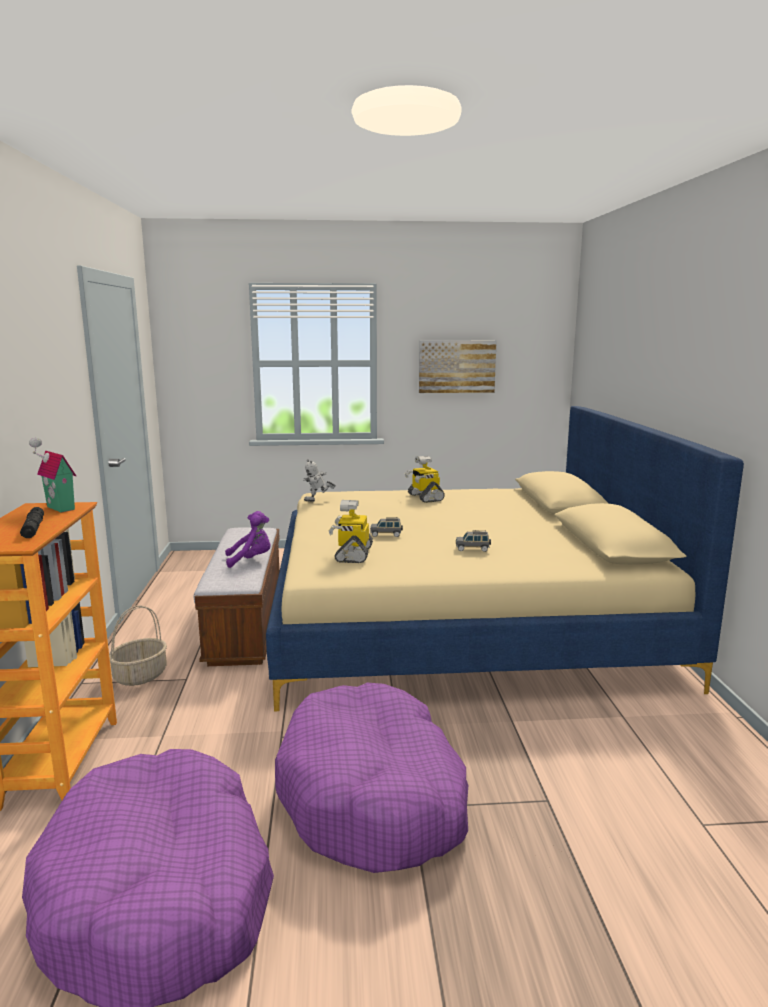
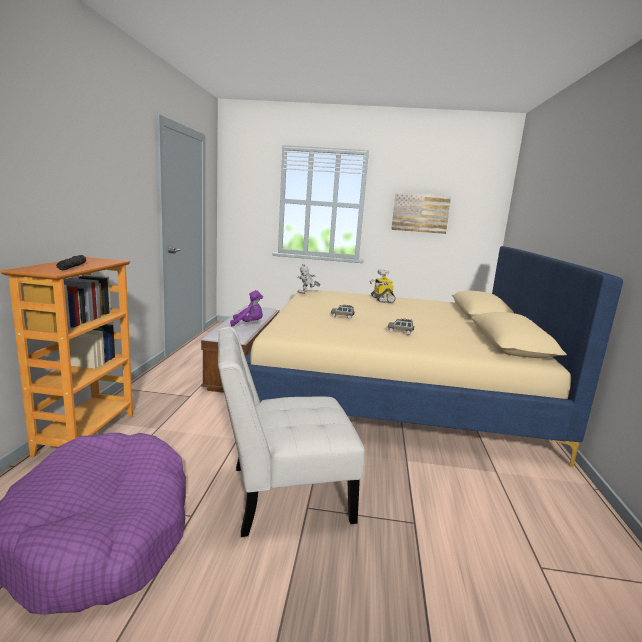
camera: 10 degrees right, 0 degrees up
(58, 508) = (101, 261): toy house -> none
(140, 675) = (162, 389): basket -> none
(353, 554) = (311, 325): toy robot -> none
(373, 796) = (282, 494): purple dog bed -> white chair

